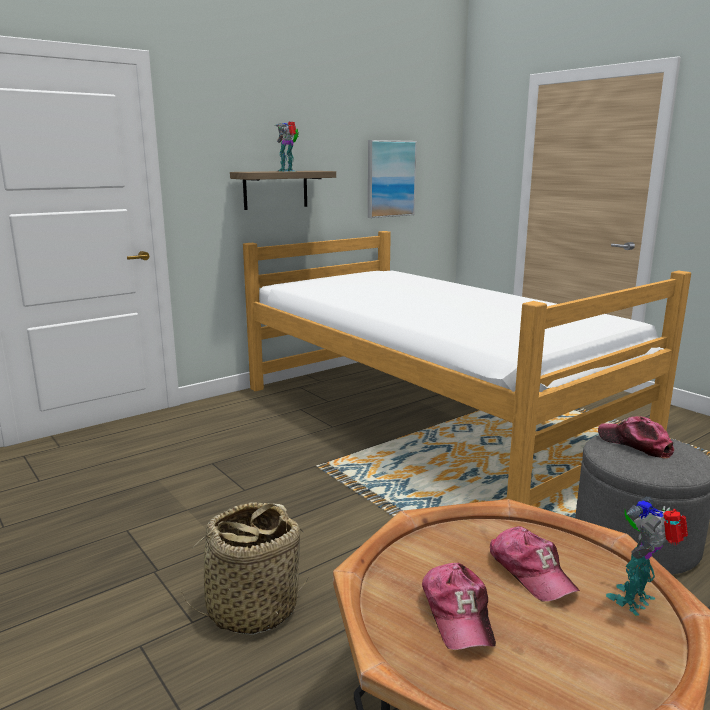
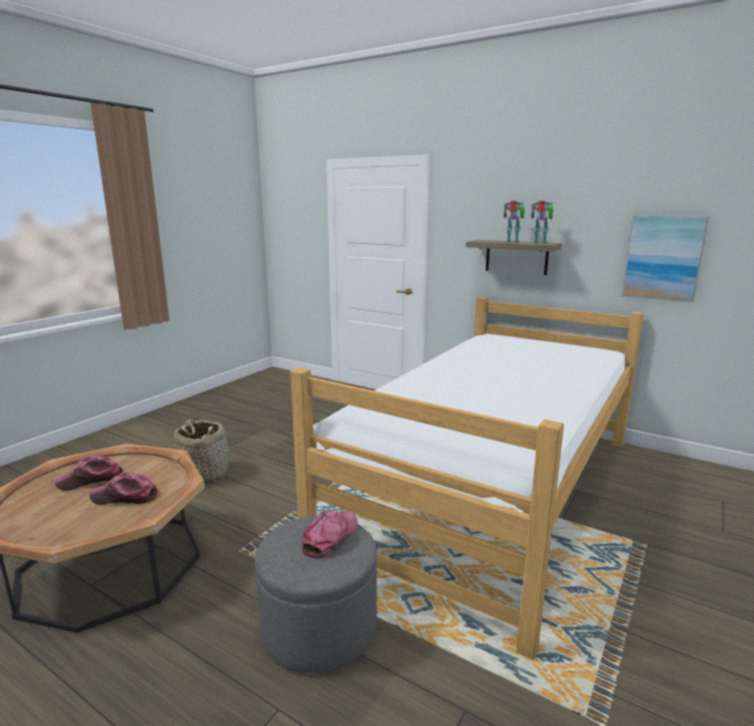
camera: 70 degrees right, 0 degrees up
(531, 572) = (125, 497): cap -> cap turned 45 degrees clockwise
(636, 600) = (87, 531): toy robot -> toy robot (540, 243)

